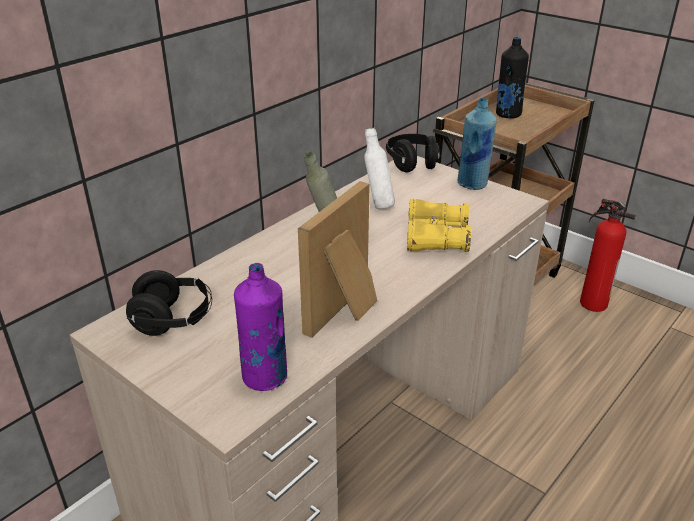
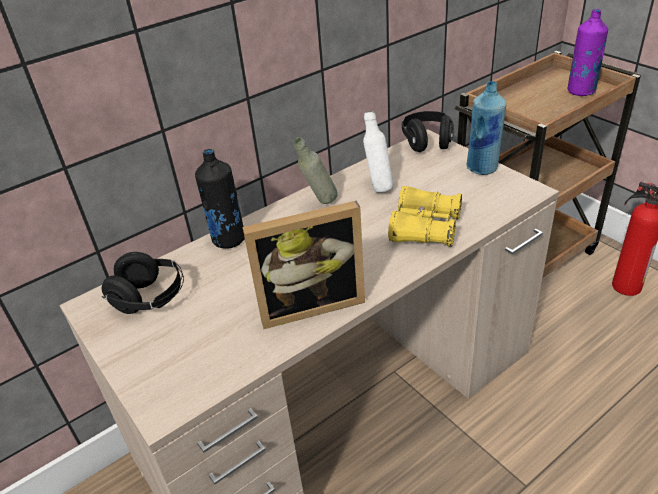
camera: 15 degrees right, 5 degrees up
(265, 377) = (210, 368): purple bottle -> purple bottle (581, 91)
(347, 311) = (310, 303): picture frame -> picture frame turned 150 degrees counterclockwise
(507, 114) = (542, 90): black bottle -> black bottle (228, 239)

